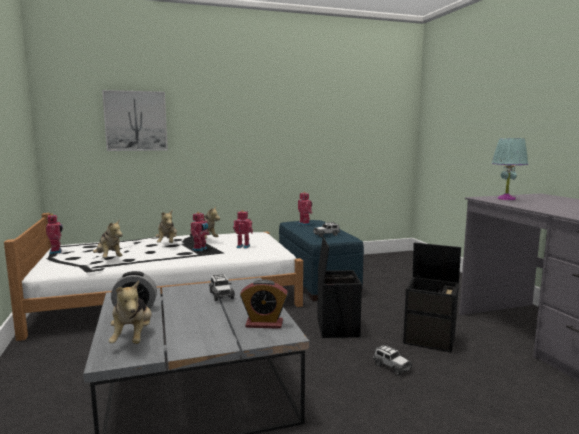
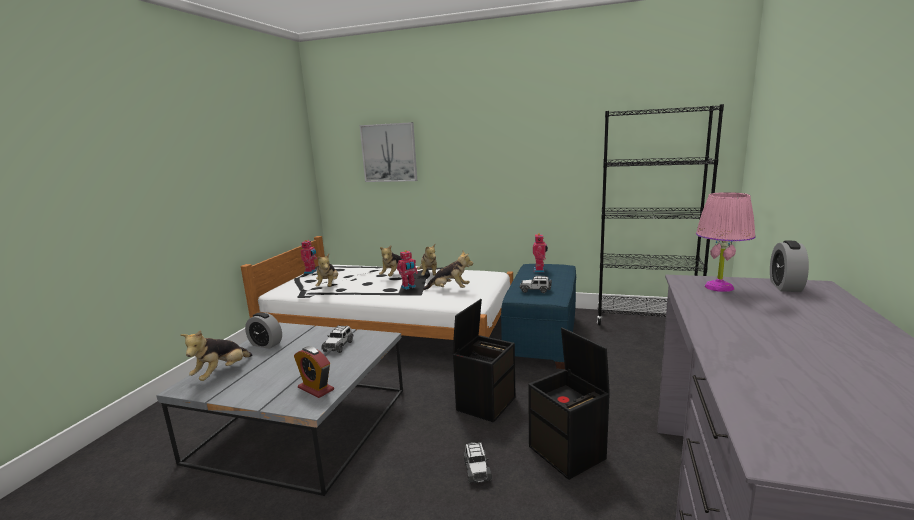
camera: 35 degrees right, 5 degrees up
(243, 246) = (449, 290): toy robot -> plush toy
(371, 259) = (646, 321): none -> black bookcase
(506, 199) = (719, 287): turquoise table lamp -> pink table lamp
(531, 196) = (785, 286): none -> alarm clock

